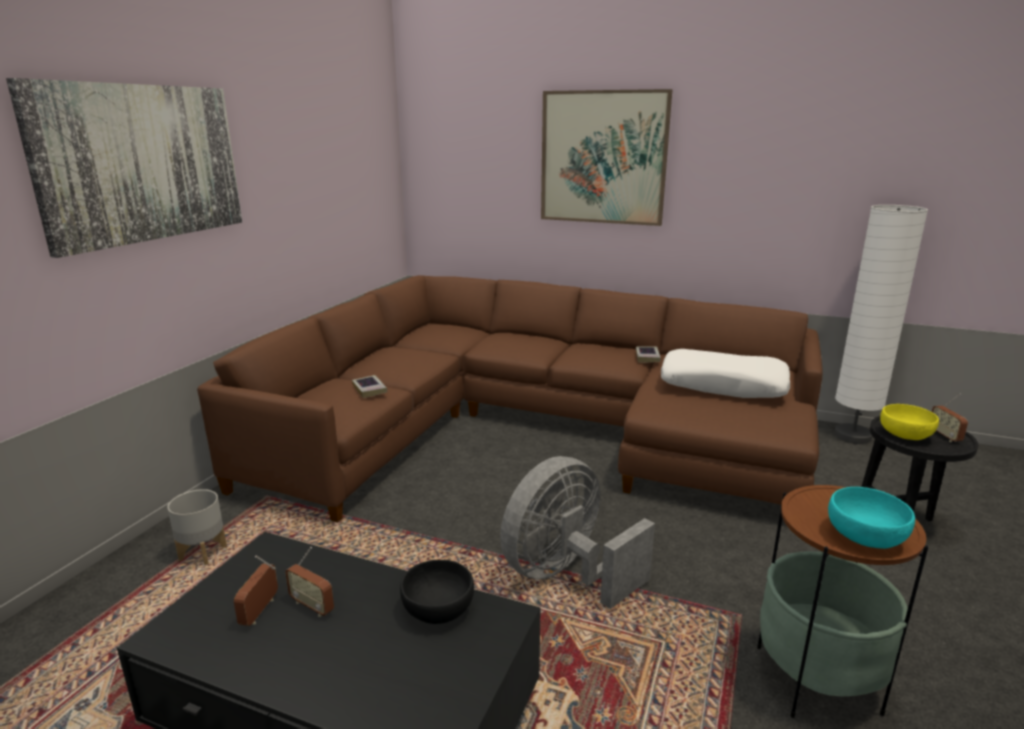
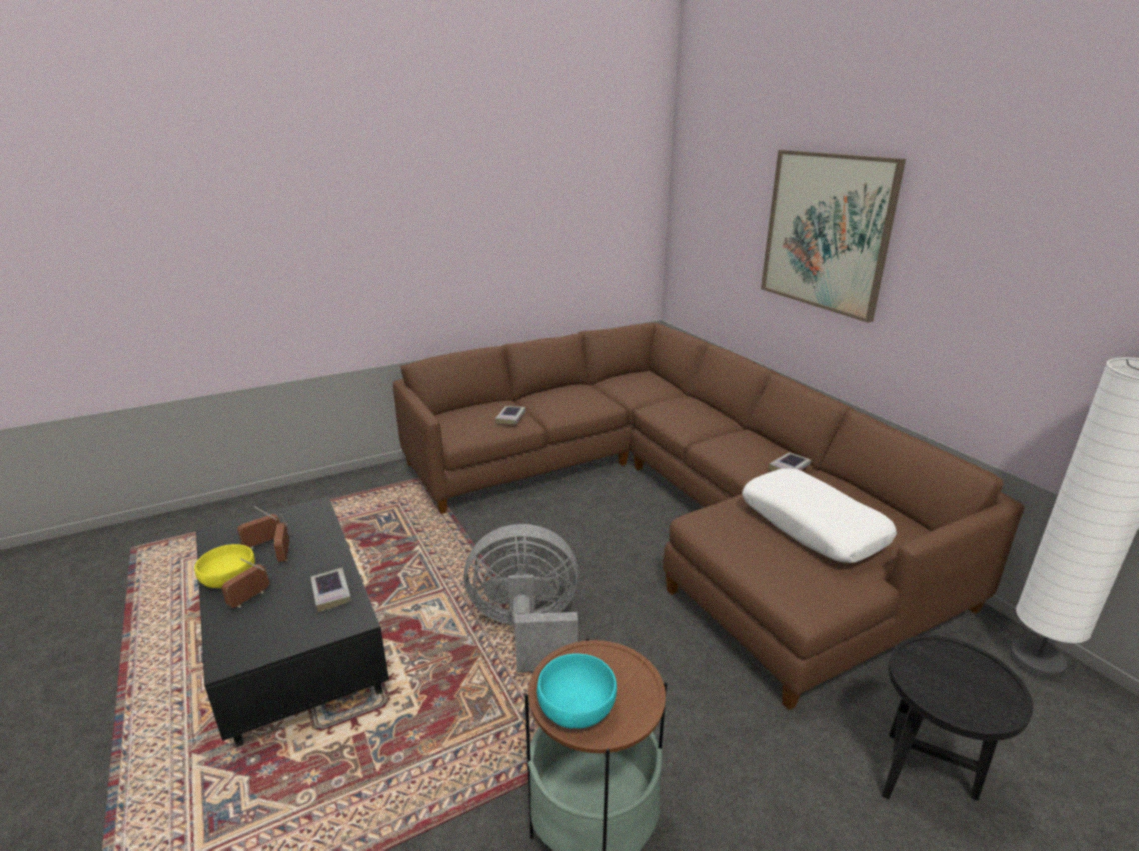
camera: 40 degrees right, 5 degrees up
(142, 163) = (369, 213): picture -> none
(204, 554) = (354, 500): grey planter -> none
(438, 609) = (331, 592): black bowl -> book
(905, 434) = (928, 669): yellow bowl -> yellow bowl (230, 579)
(944, 436) = (986, 699): radio -> radio (249, 598)

